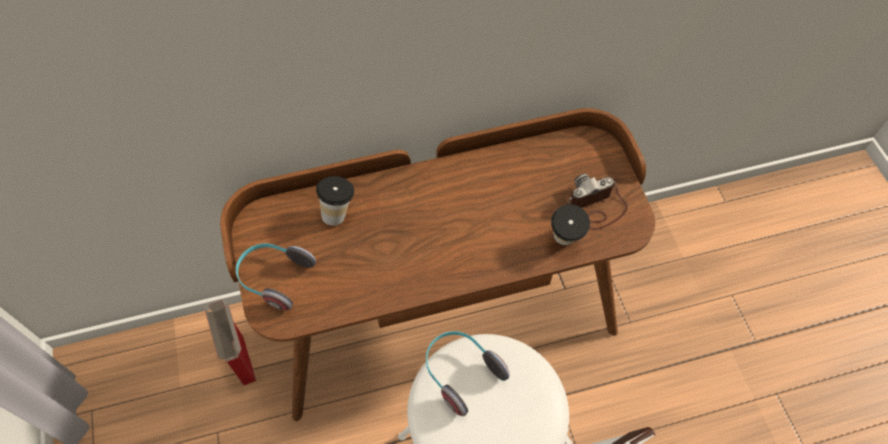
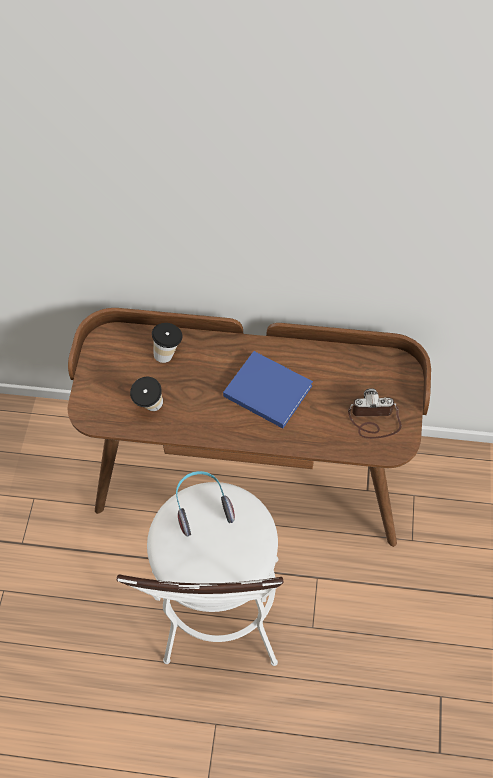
camera: 25 degrees right, 0 degrees up
(244, 361) = (75, 451): cardboard box -> none
(274, 278) = (100, 387): headphones -> none
(466, 215) = (265, 390): none -> blue book
(564, 242) = (333, 439): cup -> cup (150, 408)

